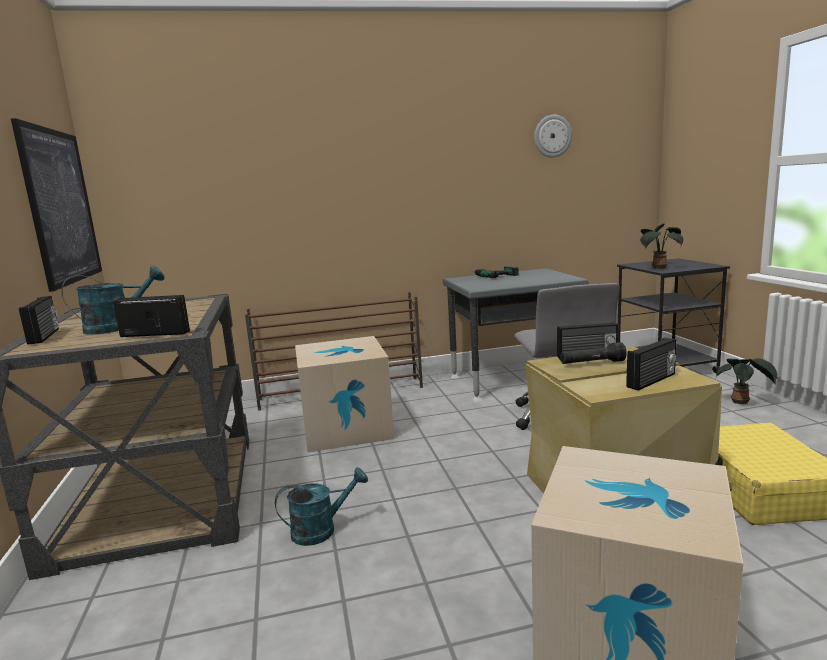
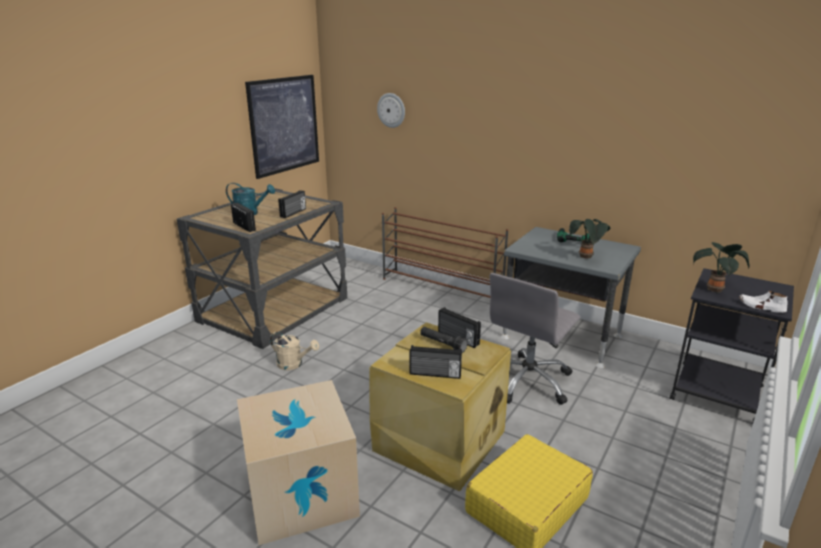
camera: 45 degrees right, 10 degrees up
(45, 336) = (222, 209): radio -> radio (293, 213)
(321, 530) = (294, 364): turquoise watering can -> beige watering can
(346, 428) = (399, 315): cardboard box -> none
(552, 136) = (677, 114): wall clock -> wall clock (391, 110)
(702, 266) = (761, 307): none -> white shoe
(742, 402) = (696, 458): potted plant -> potted plant (586, 257)

